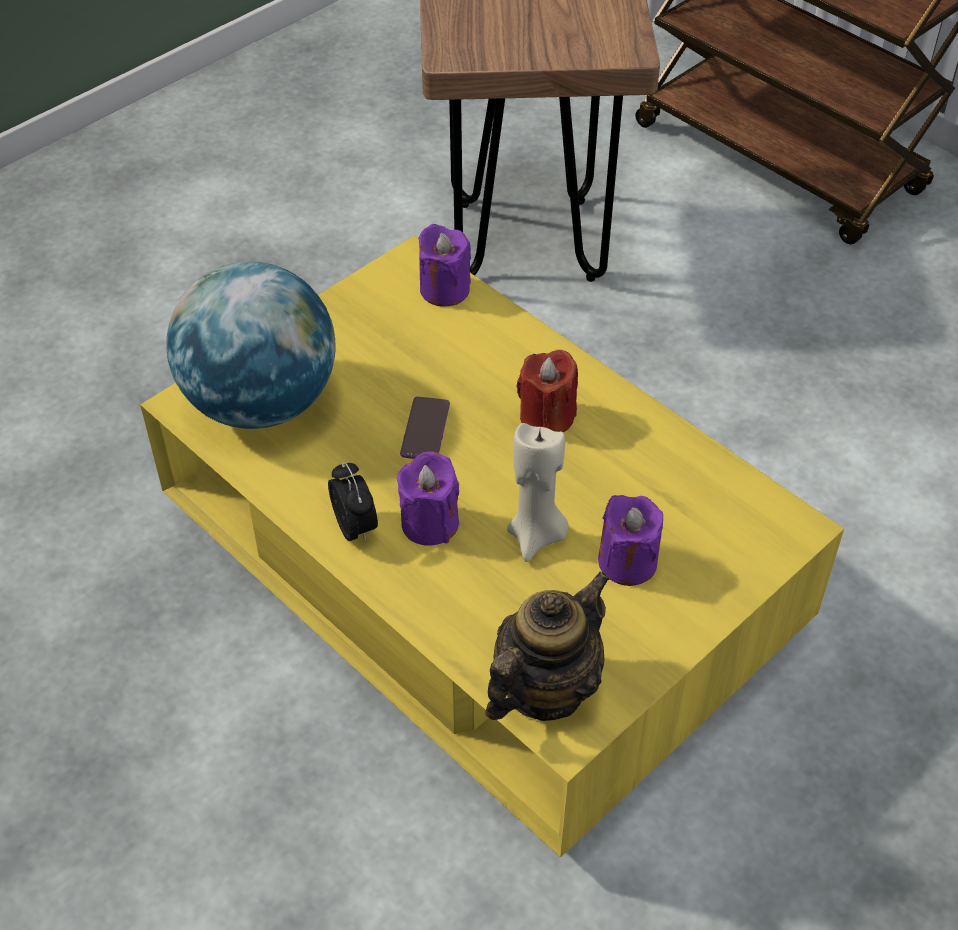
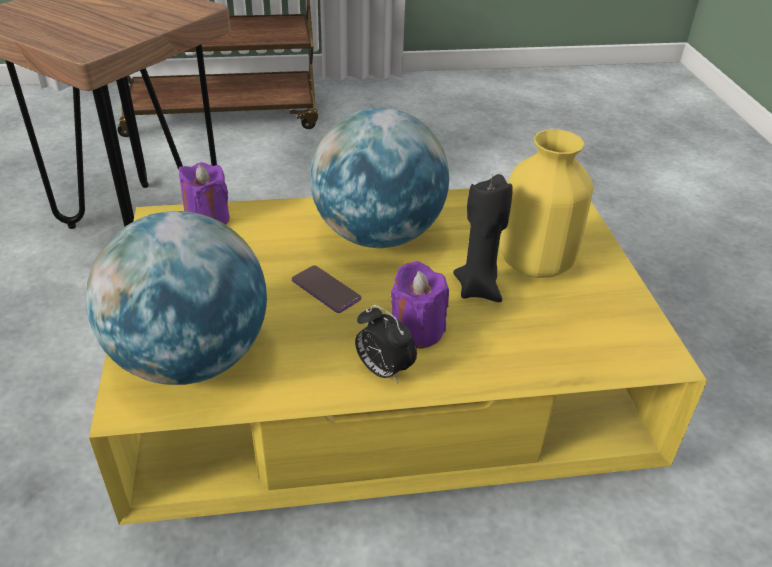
camera: 55 degrees left, 10 degrees down
(355, 528) = (383, 370): alarm clock -> alarm clock turned 150 degrees counterclockwise
(537, 536) = (478, 289): beige candle -> black candle
(544, 689) = (617, 351): teapot -> none
(547, 417) = (378, 235): red candle -> globe
(627, 562) = (536, 264): purple candle -> yellow vase

